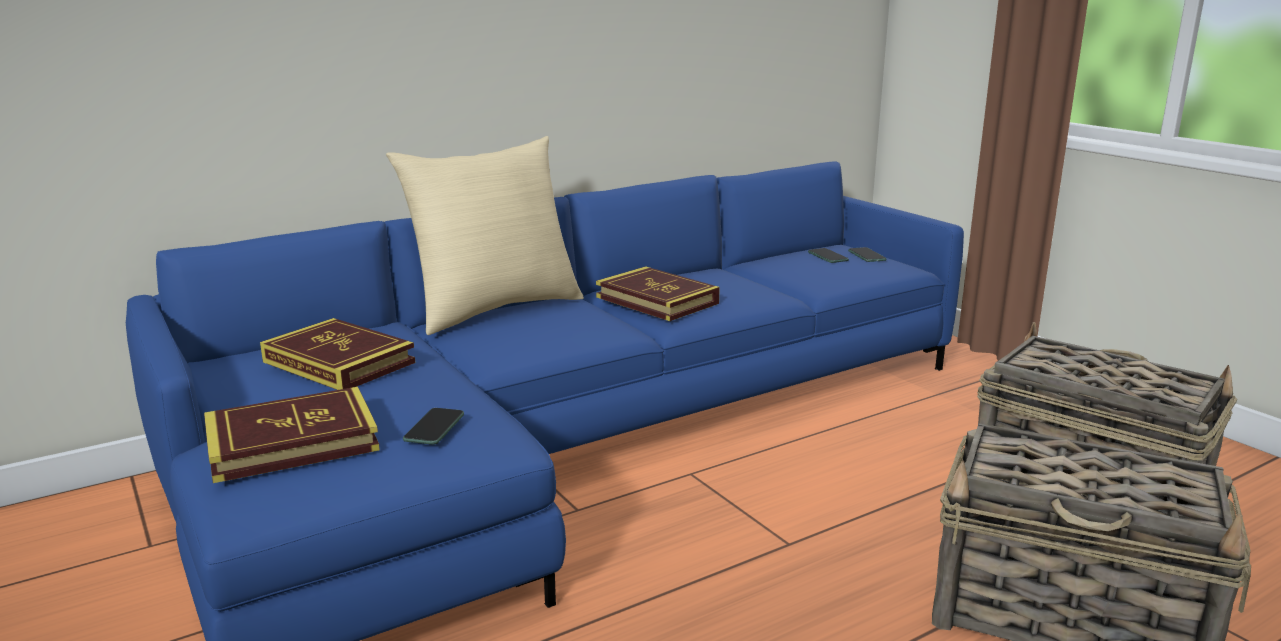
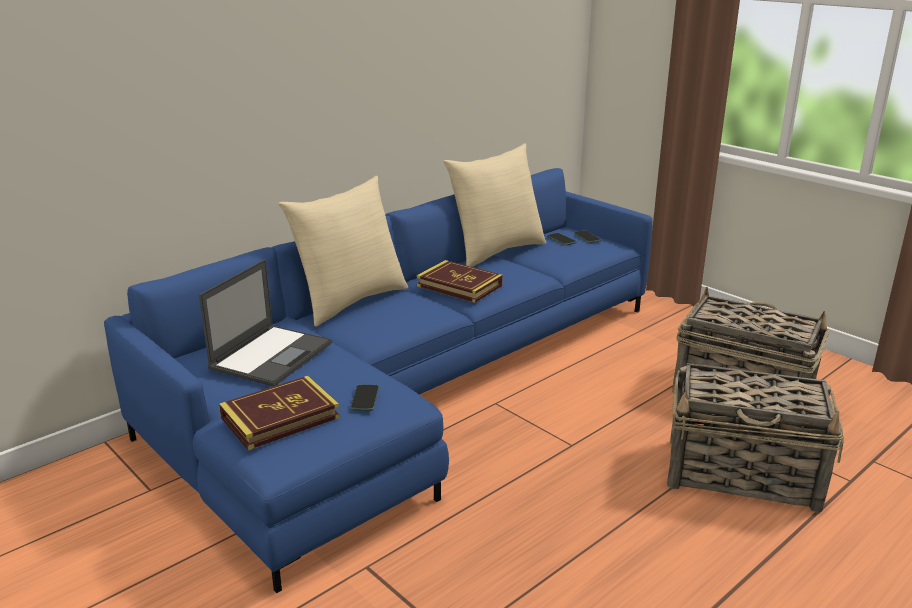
camera: 10 degrees left, 5 degrees up
(339, 362) = (272, 355): book -> laptop
(729, 265) = (496, 251): none -> beige pillow

